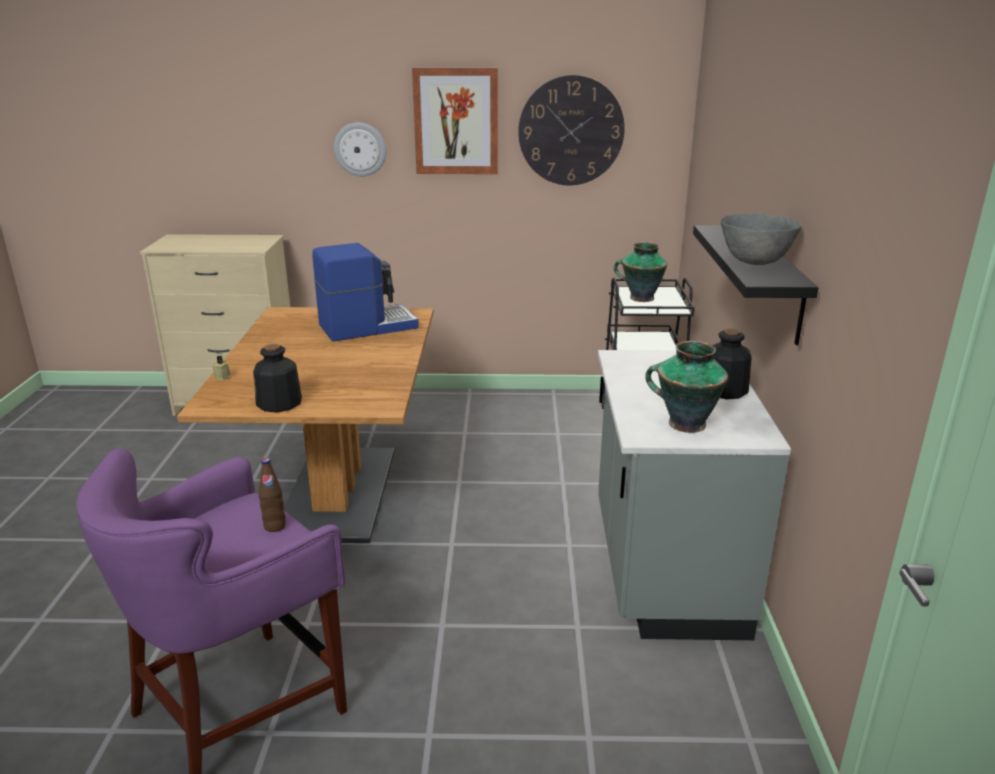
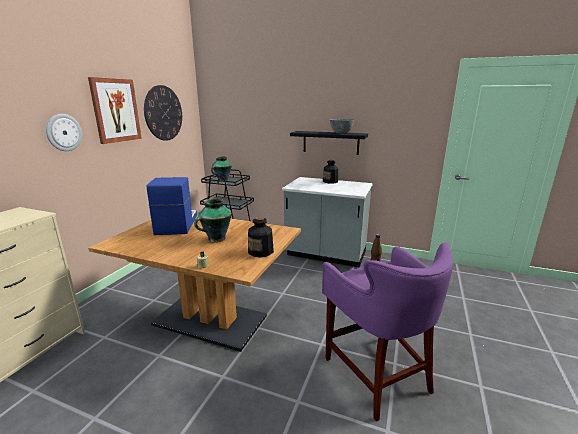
camera: 70 degrees left, 5 degrees down
(684, 424) = (352, 188): vase -> vase (216, 239)

